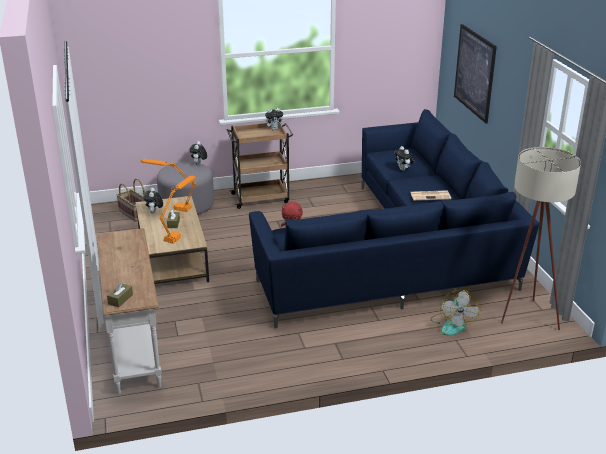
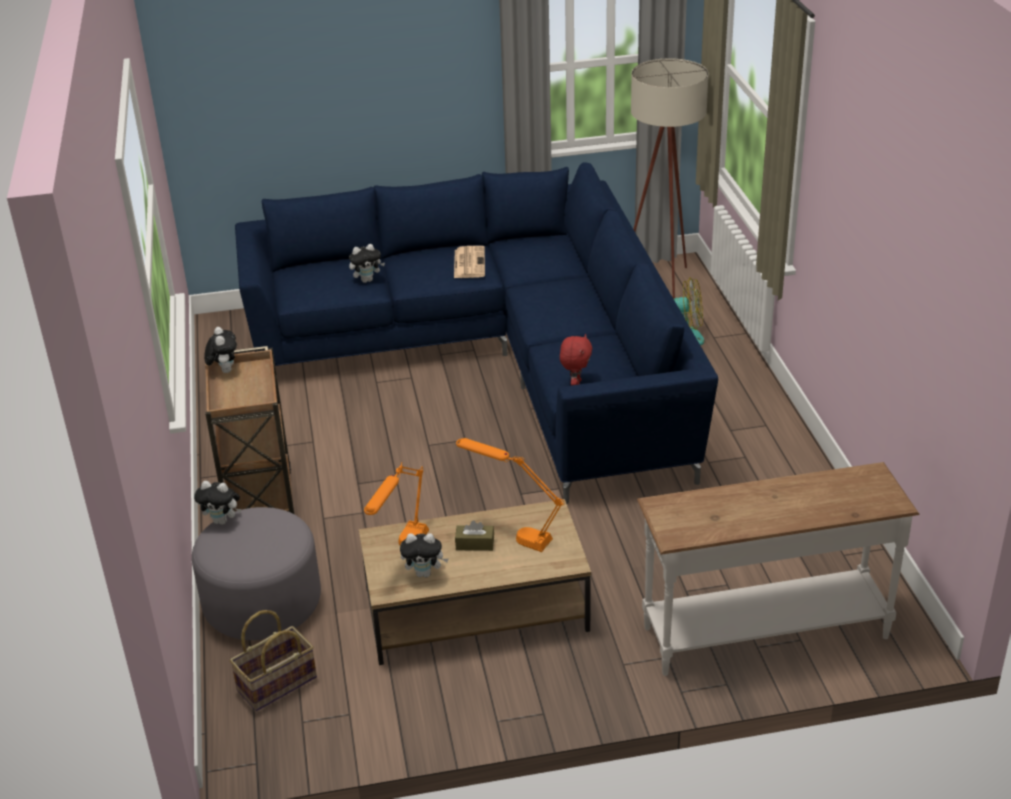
camera: 85 degrees left, 5 degrees up
(120, 299) = (877, 498): brown tissue box -> none
(474, 72) = (303, 97): picture -> none

